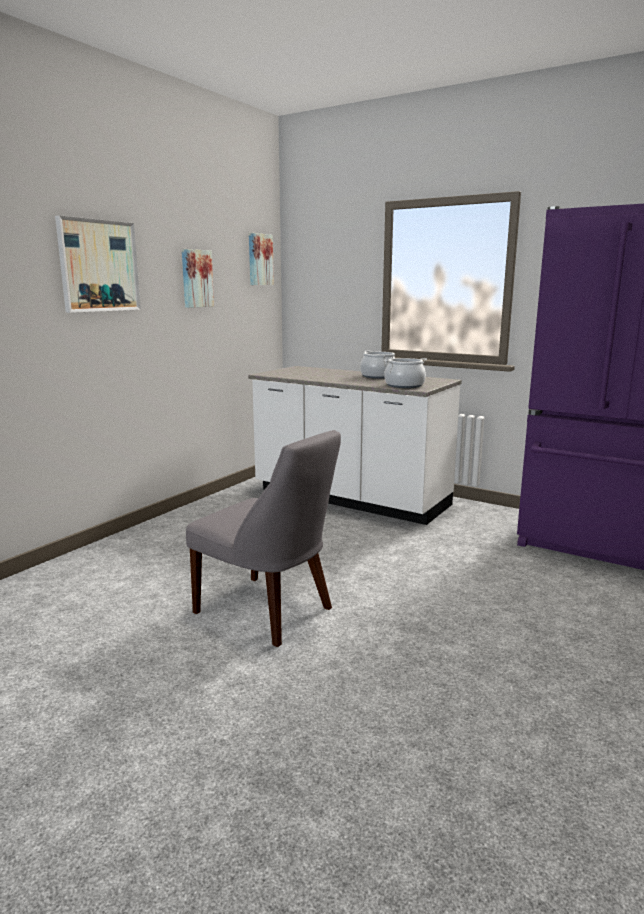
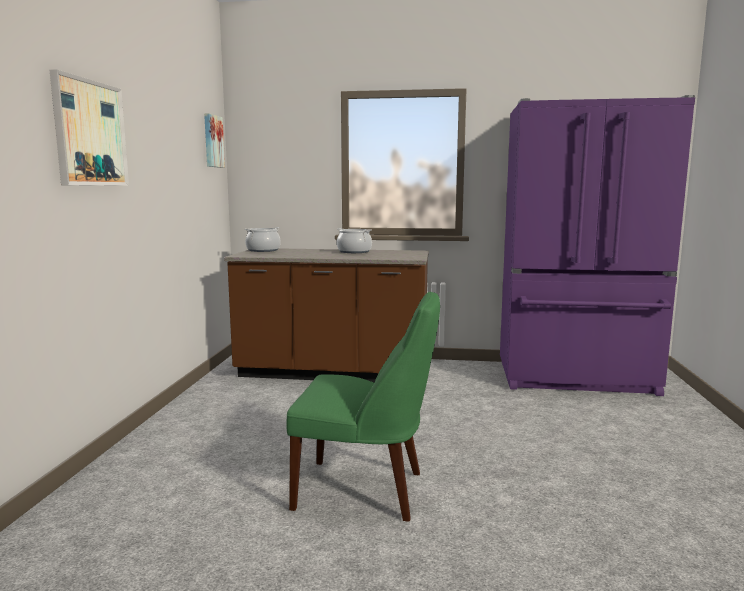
camera: 25 degrees left, 5 degrees down
(196, 278) = (168, 156): picture -> none
(268, 612) = (366, 491): grey chair -> green chair
(350, 498) = (333, 373): white counter -> brown counter
(404, 385) = (395, 257): cooking pot -> cooking pot (263, 250)

